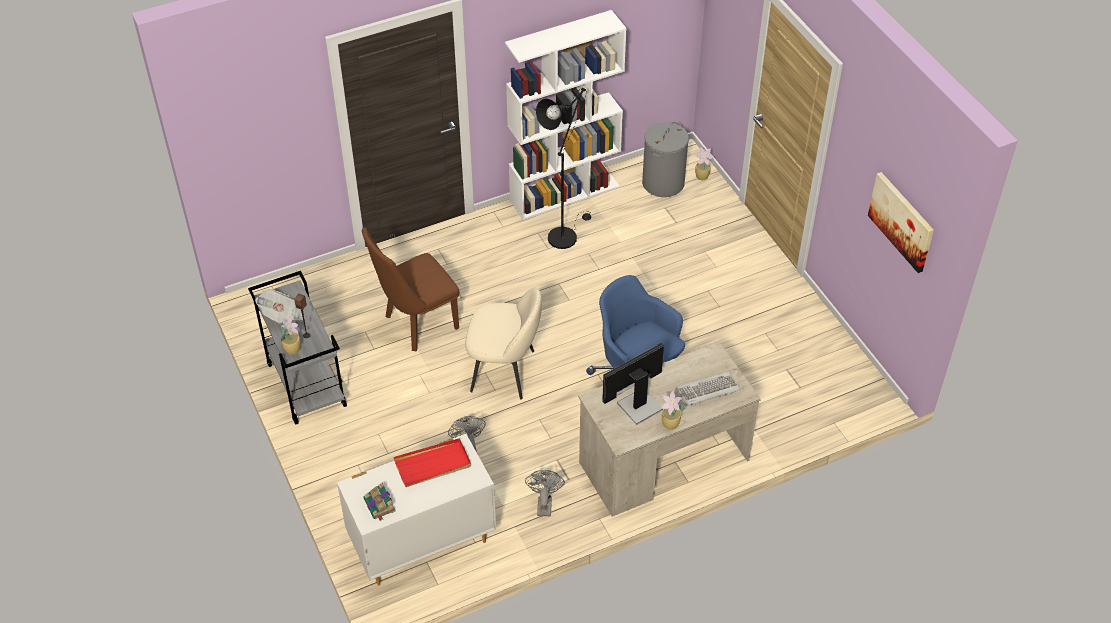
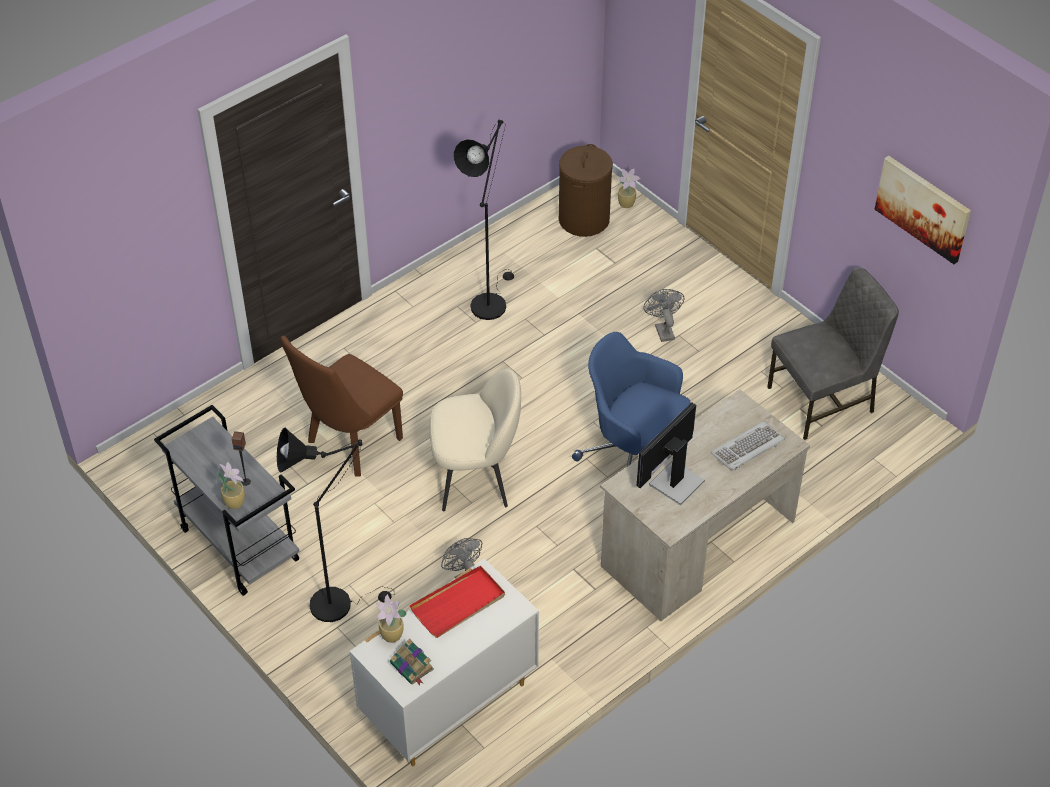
camera: 15 degrees left, 0 degrees up
(282, 315) = (206, 464): newspaper -> none
(365, 445) = (338, 602): none -> black floor lamp
(544, 503) = (576, 623): grey fan -> grey fan (663, 329)
(565, 193) = (473, 253): white bookcase -> none
(663, 182) = (584, 219): grey laundry basket -> brown laundry basket
(670, 425) = (719, 497): potted plant -> potted plant (392, 636)
(808, 367) = (823, 400): none -> grey chair

